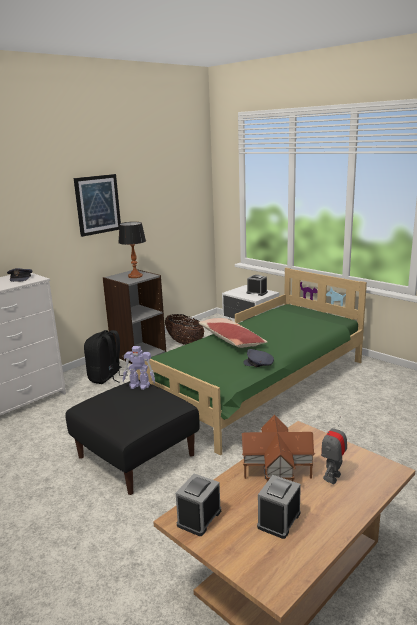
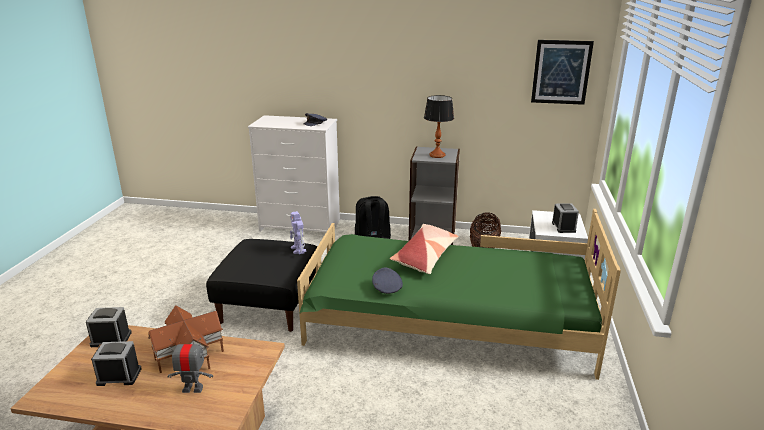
camera: 55 degrees right, 5 degrees up
(97, 204) = (423, 70): picture -> picture (561, 72)

